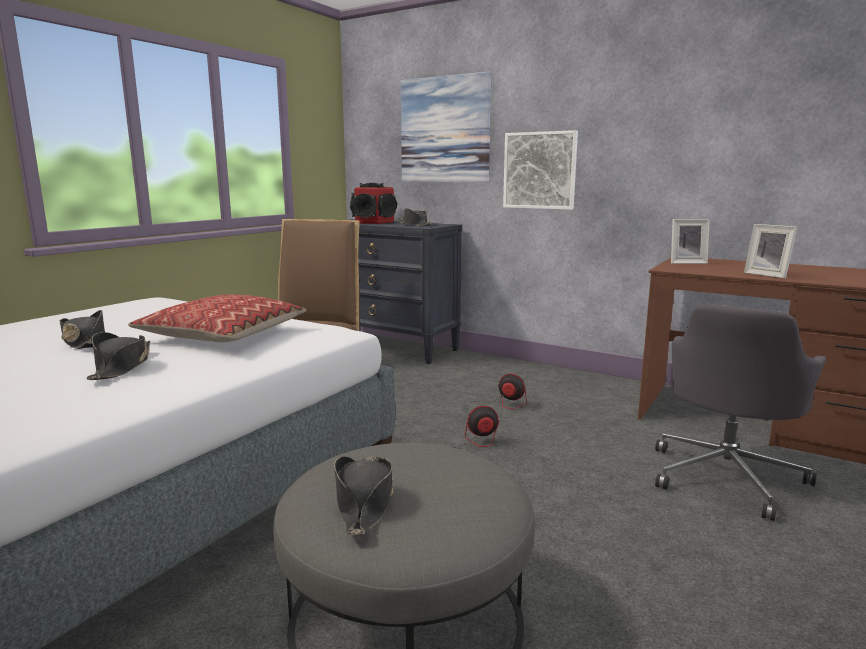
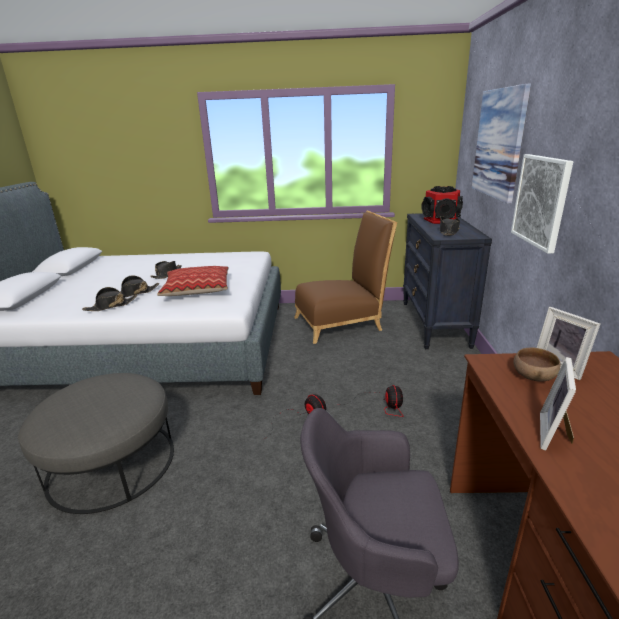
camera: 60 degrees right, 10 degrees up
(364, 502) = (72, 397): black hat -> black hat (111, 306)
(697, 267) = (534, 377): none -> brown bowl

